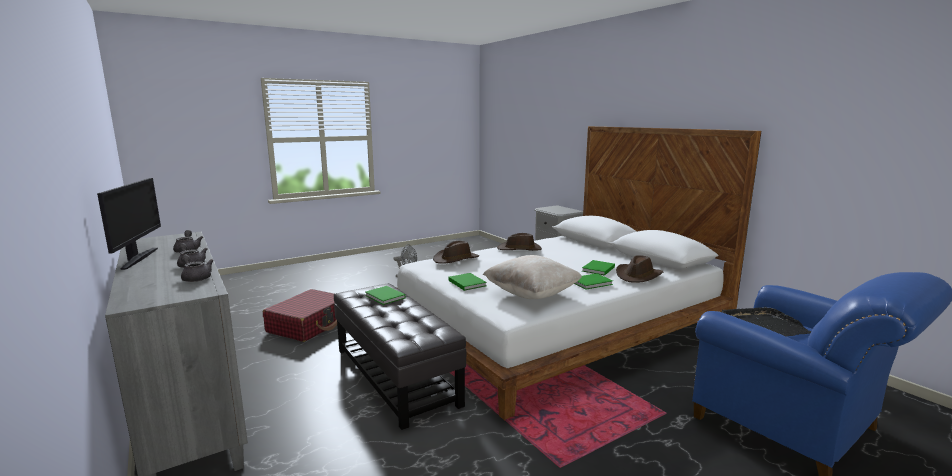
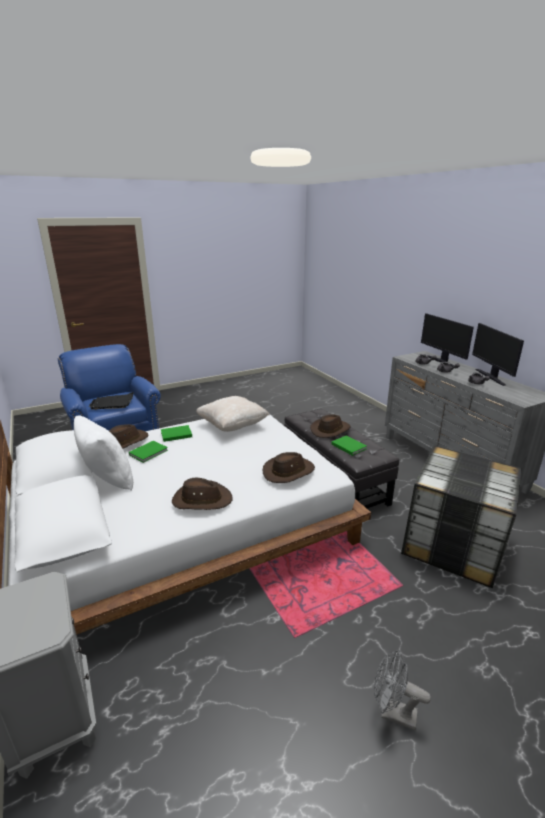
camera: 175 degrees left, 10 degrees up
(145, 283) = (442, 361): none -> monitor
(309, 325) = (453, 545): red suitcase -> storage box
(399, 314) = (330, 430): none -> brown hat
(467, 283) = (280, 439): green book -> none
(606, 256) = (107, 479): none -> white pillow

